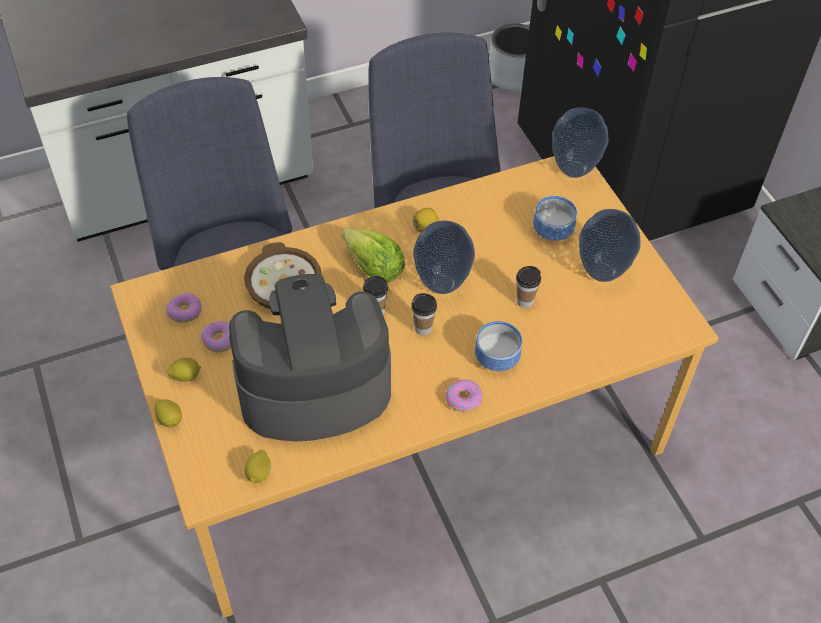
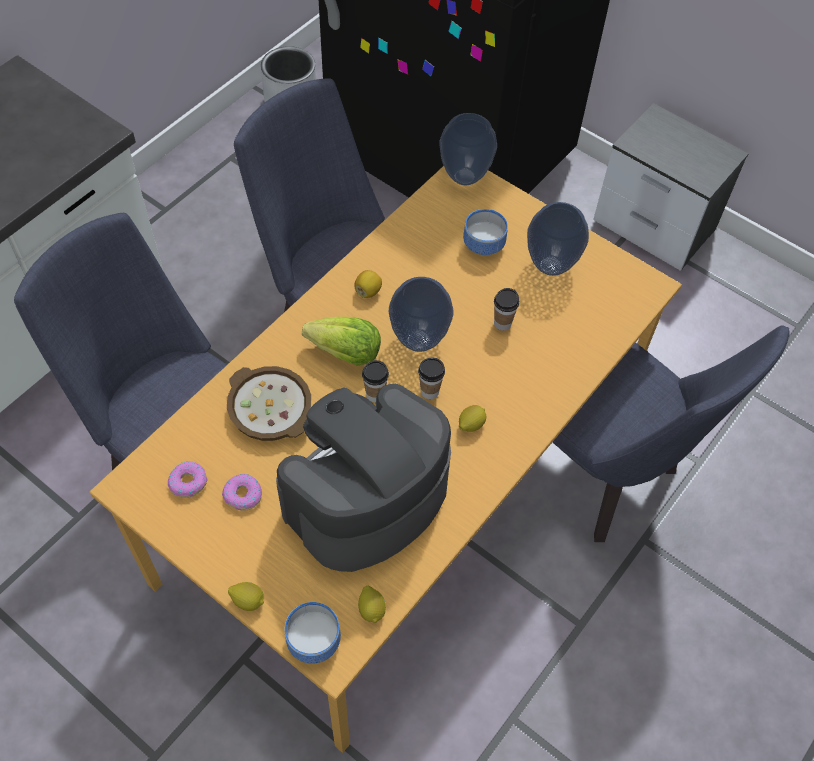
camera: 30 degrees left, 5 degrees up
(186, 376) = (234, 548): lemon -> lemon (471, 424)
(463, 399) = (509, 442): donut -> none
(494, 357) = (511, 390): bowl -> bowl (311, 641)
(601, 511) = (608, 479): none -> blue chair

